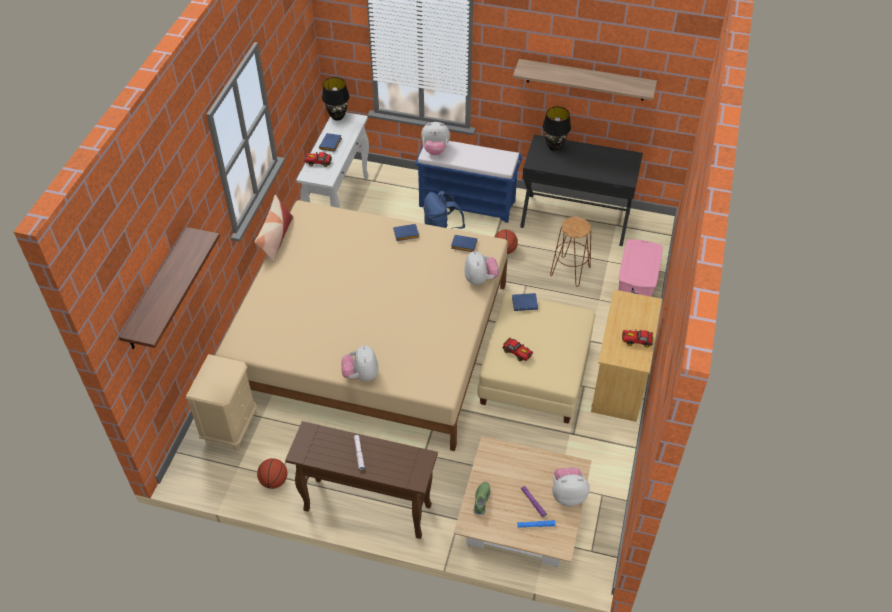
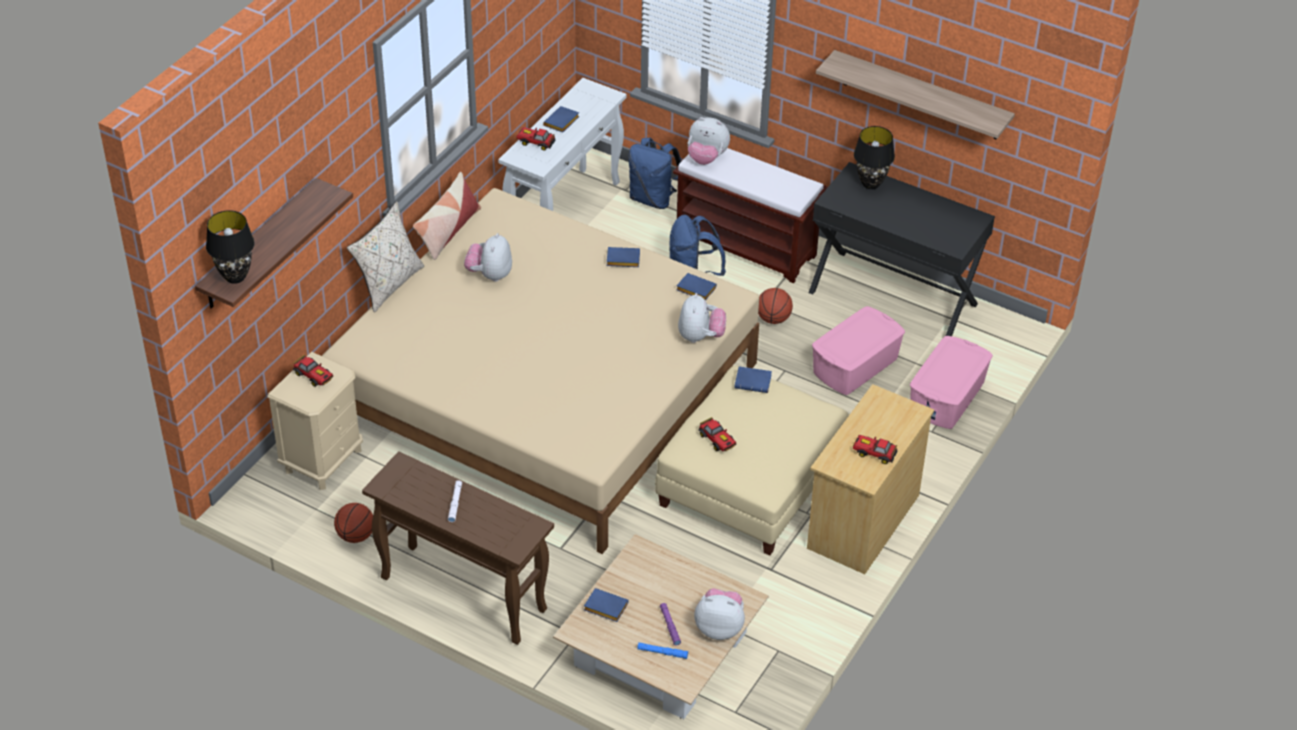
camera: 15 degrees right, 5 degrees down
(216, 373) = (314, 376): none -> toy car
(246, 288) = (388, 284): none -> beige pillow
(337, 117) = (584, 88): black table lamp -> black table lamp (235, 277)
(361, 375) = (497, 419): plush toy -> plush toy (490, 274)
(394, 183) = (653, 199): none -> blue backpack
(468, 203) = (747, 246): blue bench -> brown bench
(482, 500) = (604, 608): shoe -> blue book
(569, 271) = (854, 365): brown stool -> pink storage box

